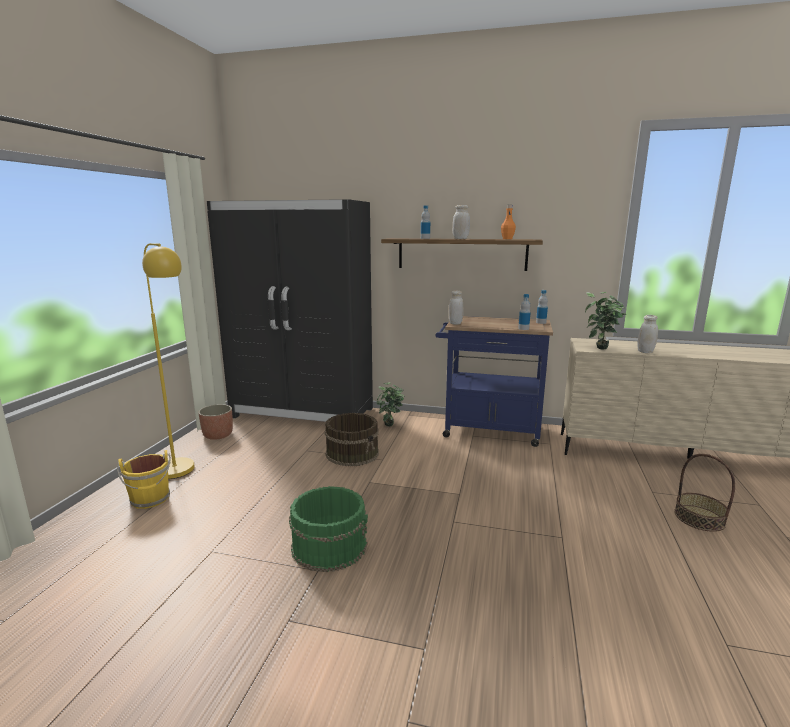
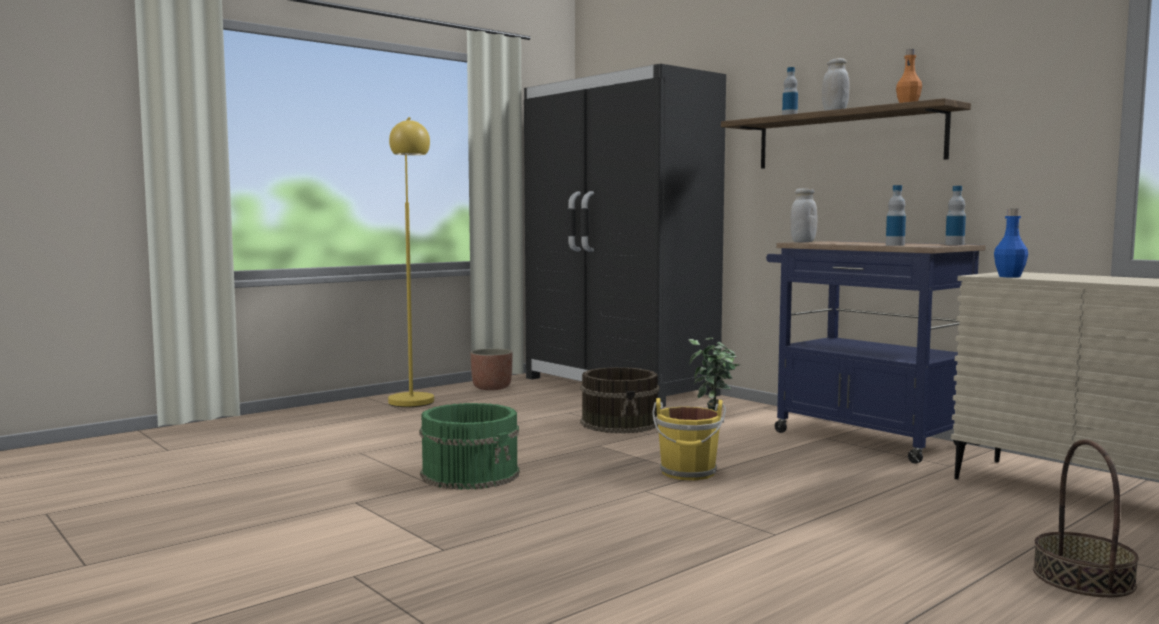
camera: 35 degrees right, 10 degrees down
(150, 499) = (360, 415): yellow bucket -> yellow bucket (688, 473)
(600, 350) = (1009, 276): potted plant -> blue bottle
(645, 352) = (1097, 281): white jar -> none

